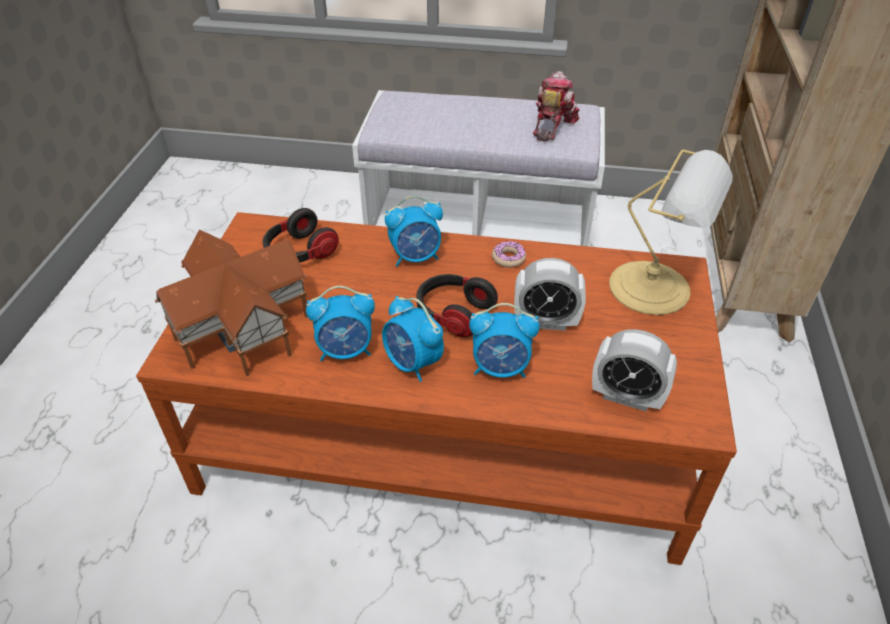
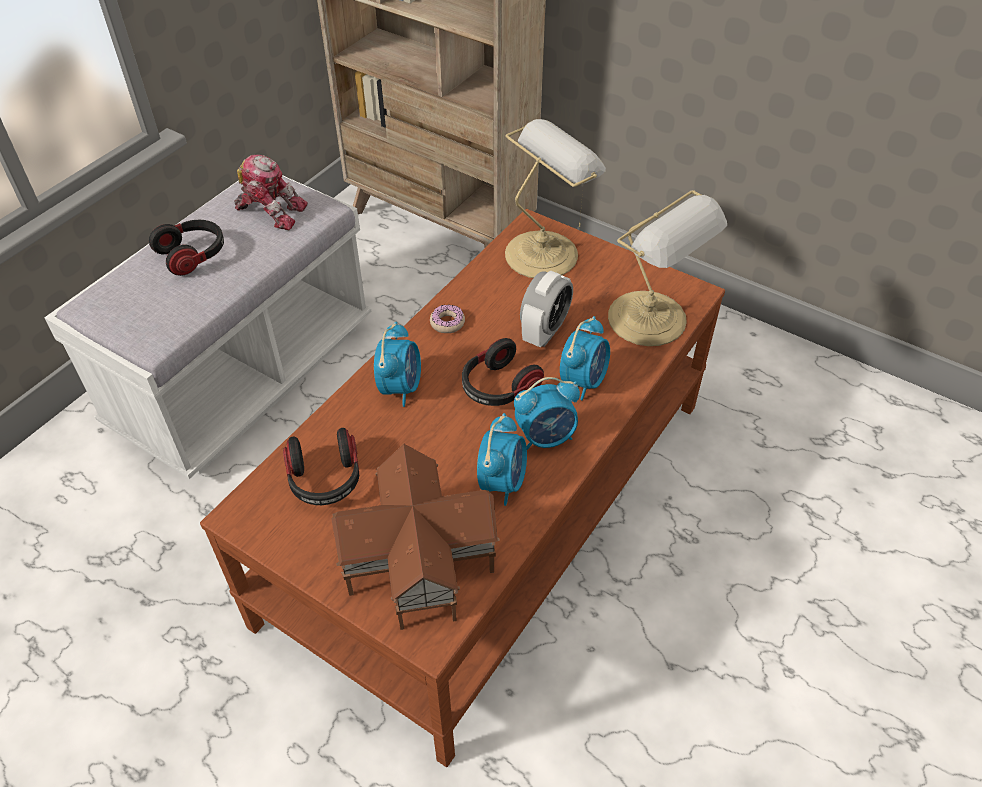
camera: 65 degrees left, 5 degrees up
(473, 113) = (193, 255): none -> headphones
(551, 126) = (271, 210): toy robot -> toy robot turned 150 degrees clockwise
(626, 397) = (651, 320): alarm clock -> table lamp

